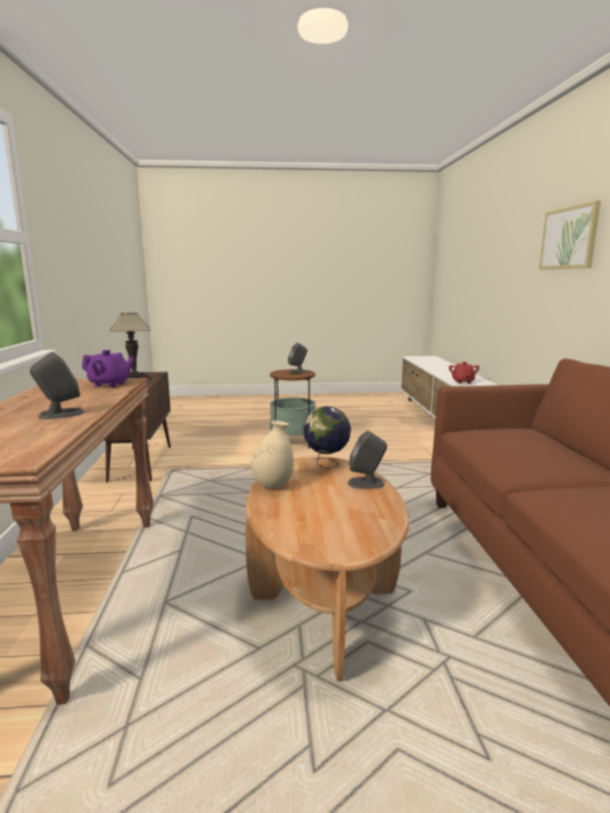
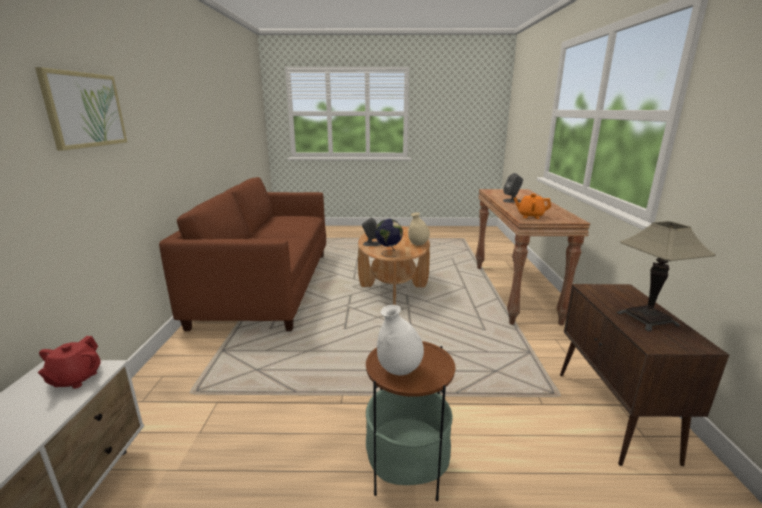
camera: 175 degrees left, 5 degrees up
(110, 384) = (530, 216): purple teapot -> orange teapot
(297, 371) = (399, 370): grey speaker -> white vase

